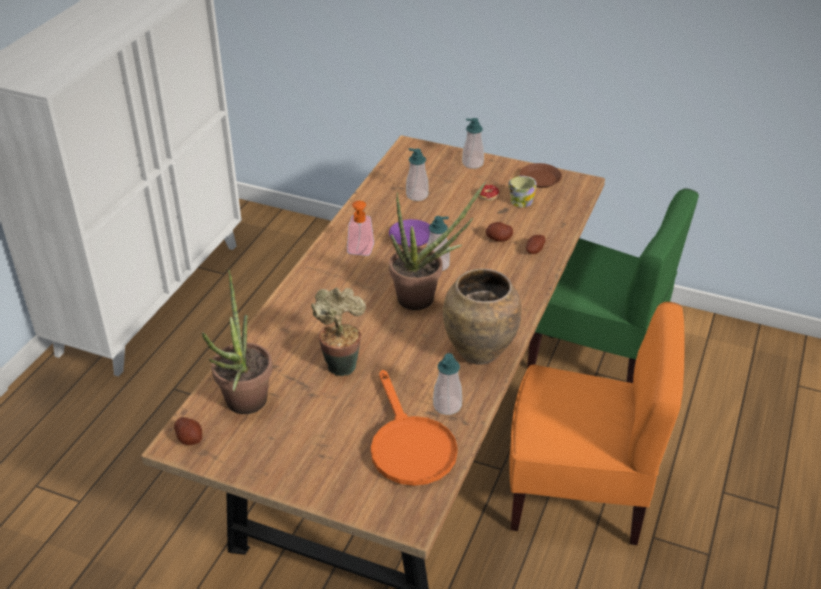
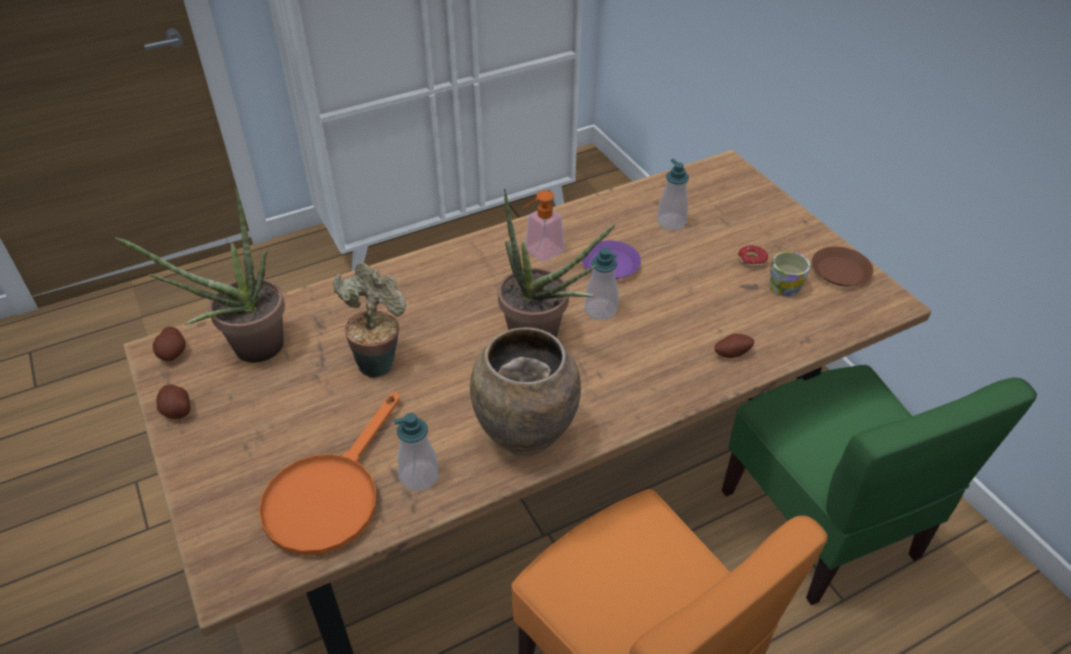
camera: 40 degrees right, 5 degrees up
(472, 163) = (777, 216): soap dispenser -> none
(499, 239) = (705, 317): potato -> potato (177, 410)

